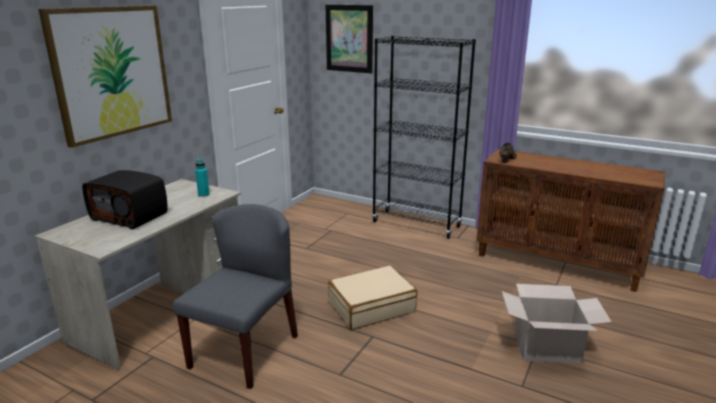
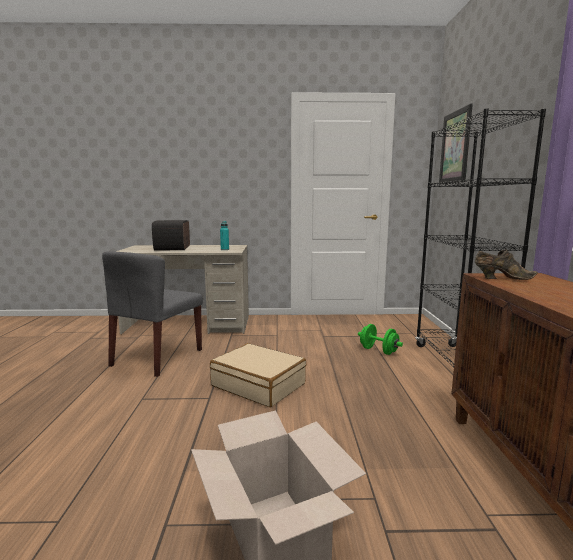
camera: 60 degrees right, 10 degrees down
(112, 72) = (205, 159): picture -> none
(244, 351) = (157, 357): grey chair -> grey chair turned 120 degrees clockwise
(364, 238) = (378, 351): none -> green dumbbell

